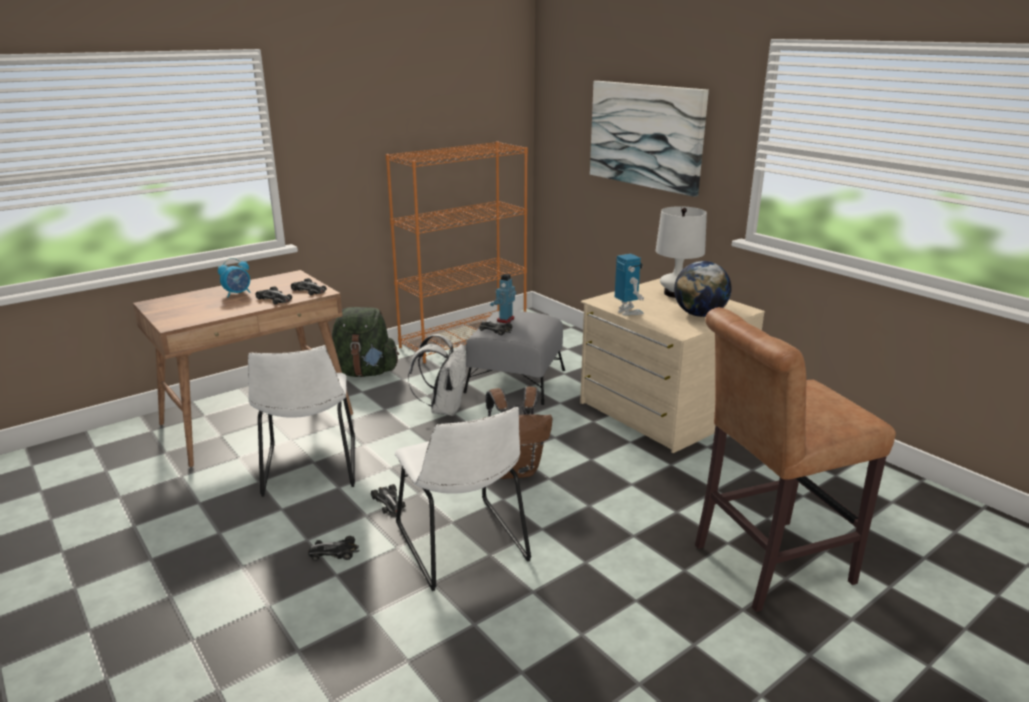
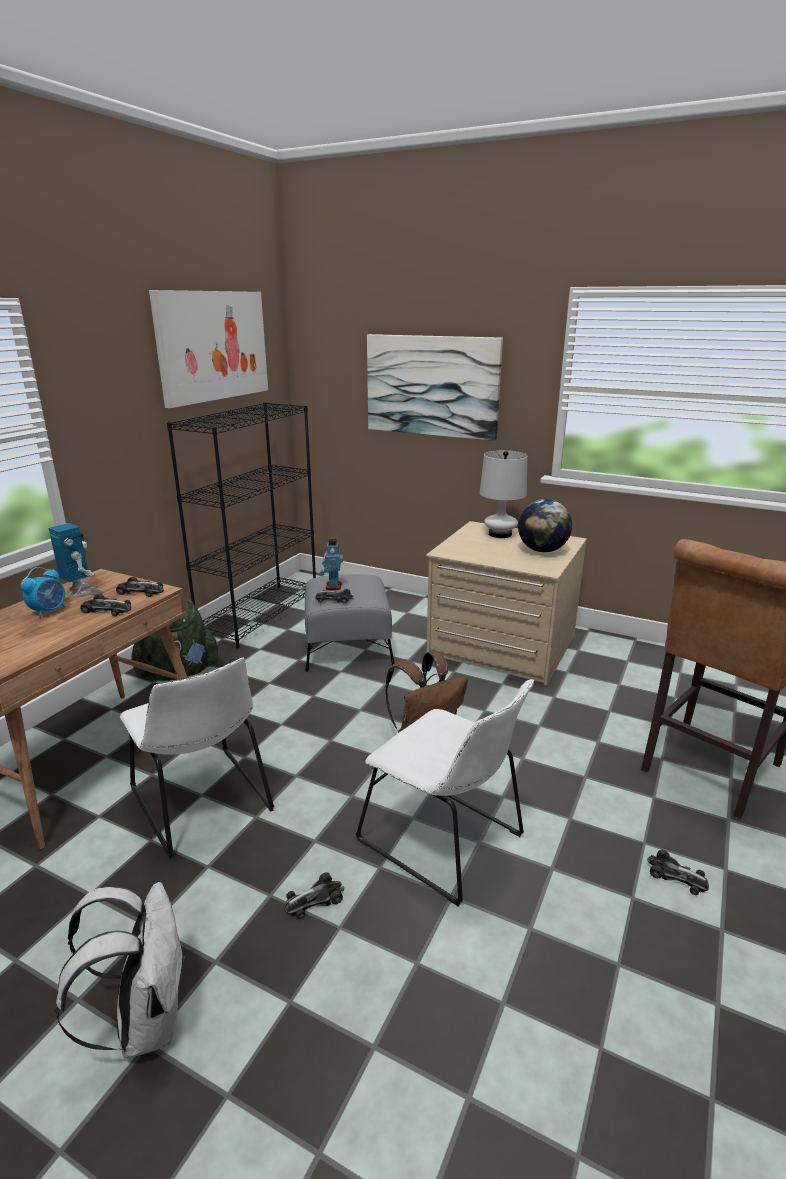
camera: 25 degrees left, 0 degrees up
(388, 502) = (327, 816): toy car -> toy car (676, 876)
(444, 408) = (300, 693): white backpack -> white backpack (145, 1019)
(445, 88) = (213, 346): none -> picture
(464, 339) = (260, 614): orange bookcase -> black bookcase
(627, 312) = (481, 558): toy robot -> toy robot (81, 592)

